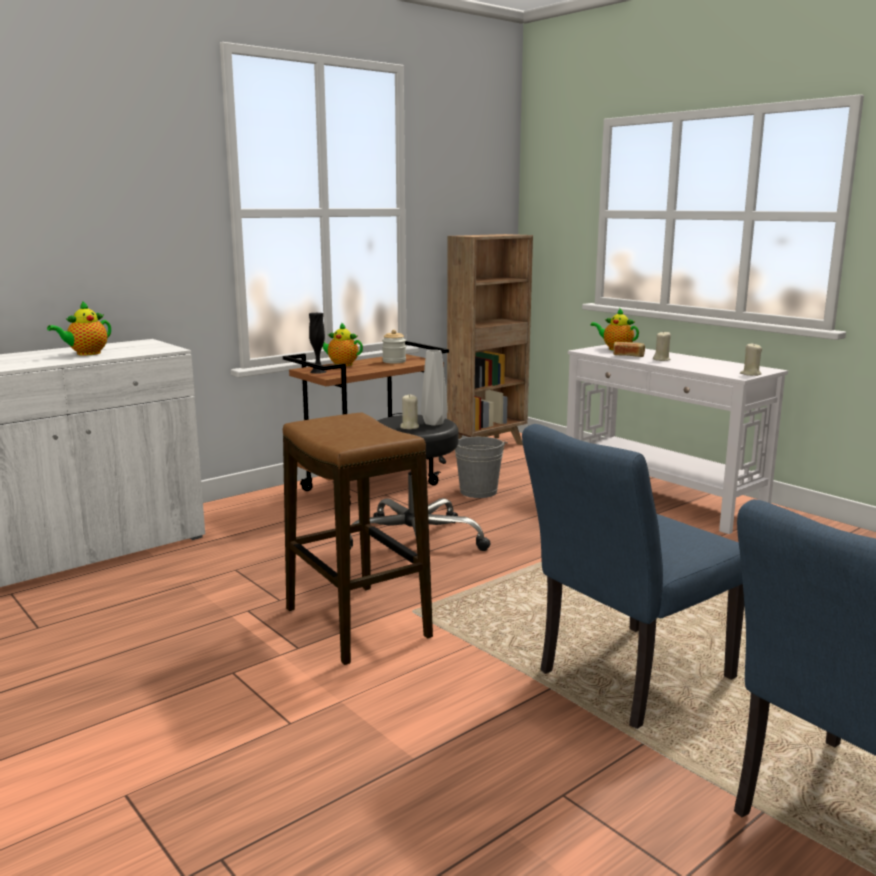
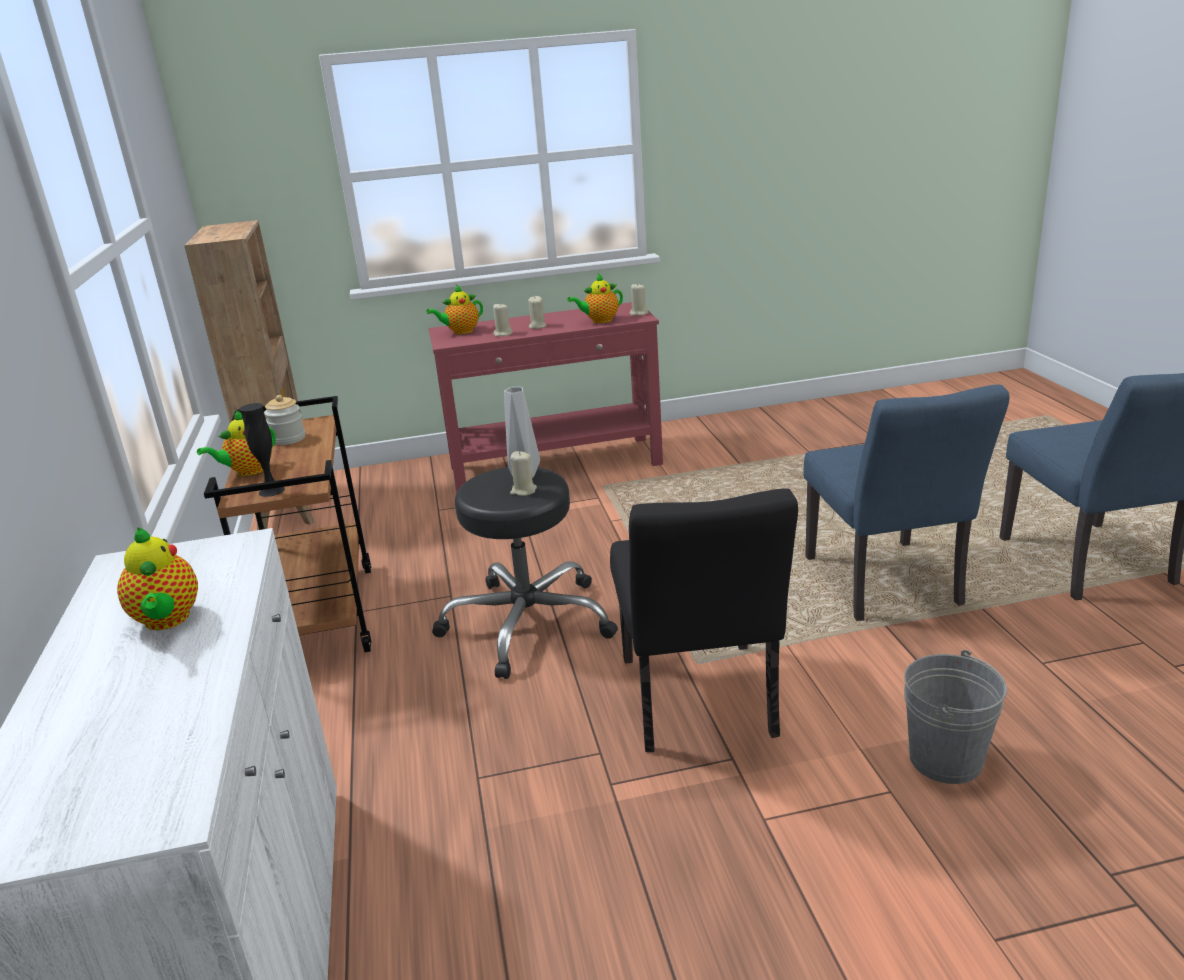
camera: 60 degrees left, 10 degrees up
(356, 623) = (700, 705): stool -> black chair
(478, 492) = (425, 550): grey bucket -> grey bucket (945, 759)
(628, 356) = (503, 334): bread -> beige candle
(661, 498) = (556, 466): white console table -> red console table
(707, 369) = (599, 321): none -> teapot

